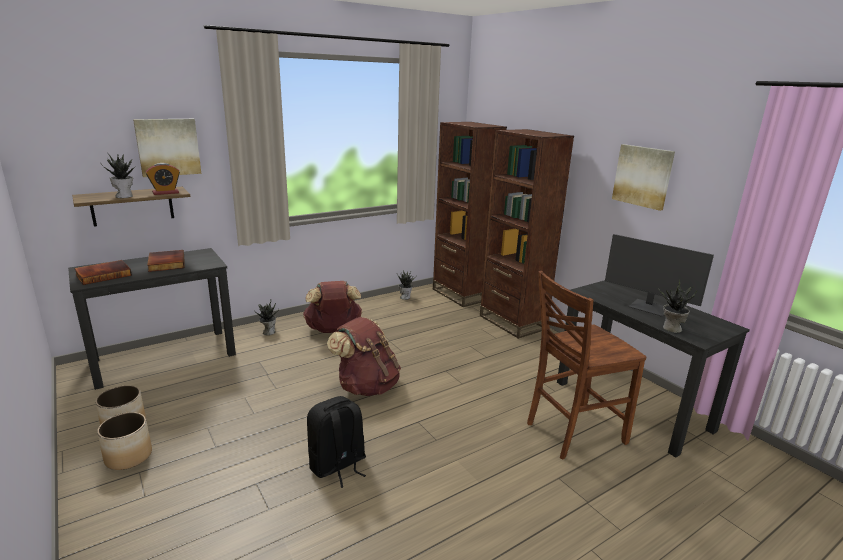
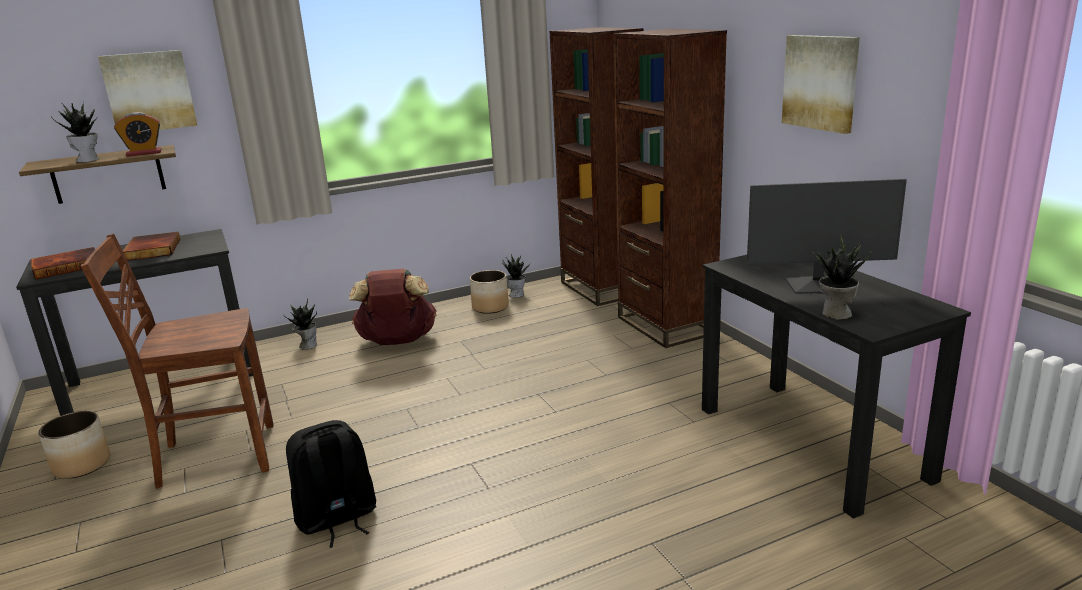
camera: 10 degrees right, 0 degrees up
(128, 457) = (73, 503): planter -> planter (490, 307)
(366, 386) = (416, 415): brown backpack -> none
(572, 432) = (699, 480): brown chair -> brown chair (215, 456)
(648, 308) = (816, 286): monitor -> monitor turned 45 degrees counterclockwise

